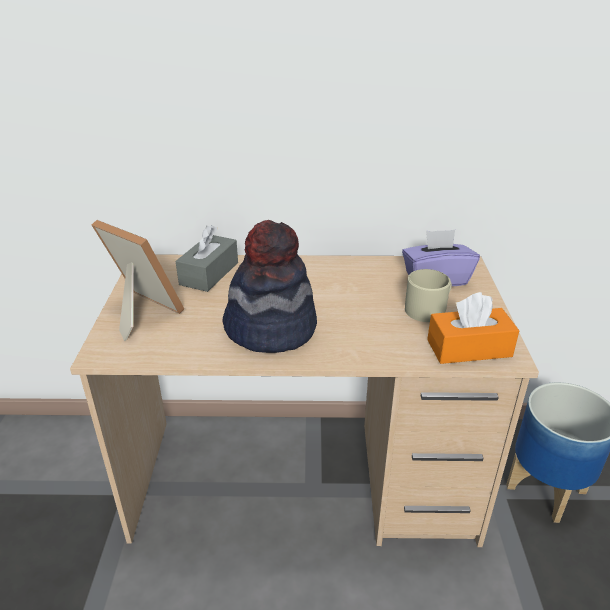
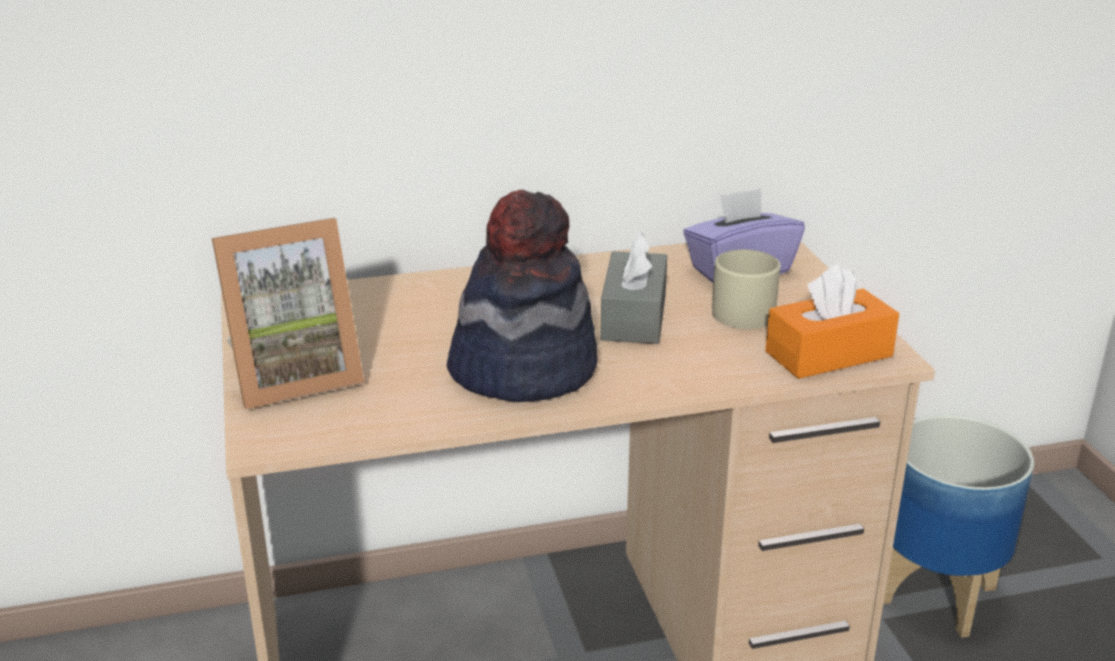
camera: 15 degrees left, 5 degrees down
(139, 313) = (293, 376): picture frame -> picture frame turned 135 degrees clockwise
(209, 273) = (376, 305): grey tissue box -> grey tissue box (634, 317)

